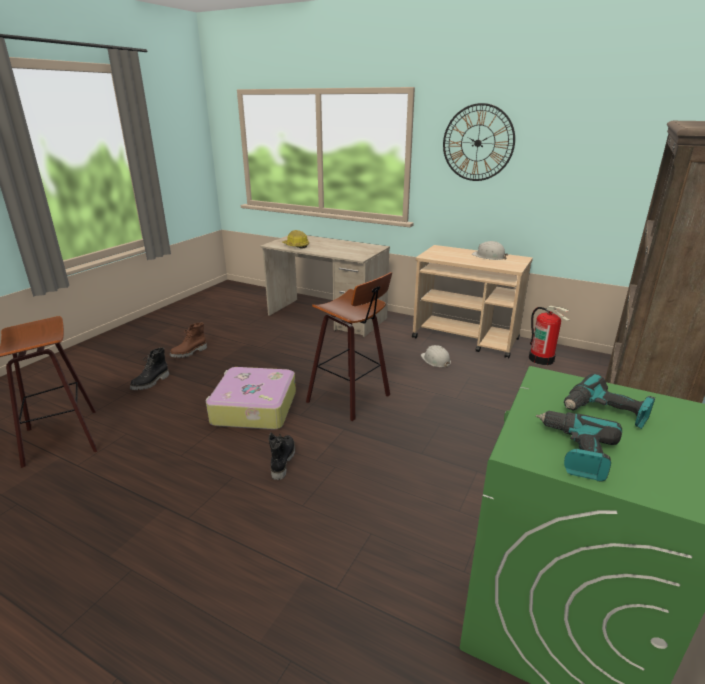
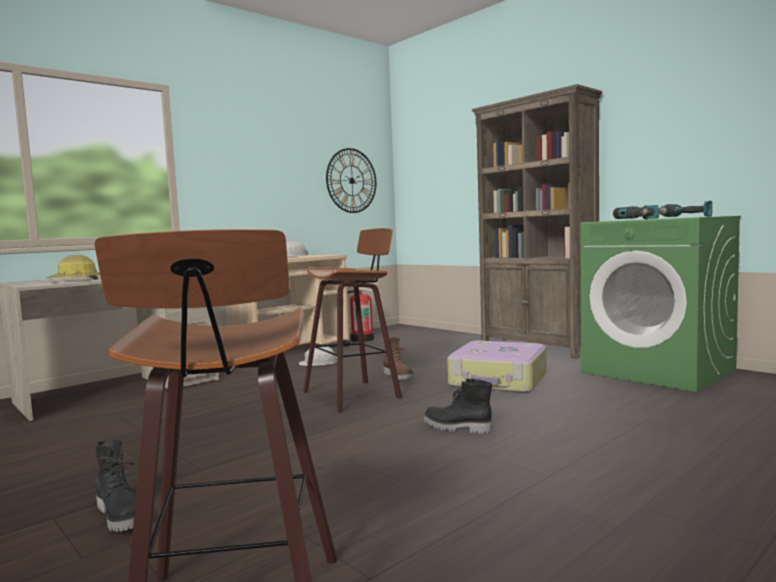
camera: 70 degrees left, 20 degrees down
(189, 353) = (51, 482): brown boot -> brown boot (399, 377)
(253, 408) = (323, 438): suitcase -> suitcase (499, 381)
(478, 143) = (245, 149): wall clock -> wall clock (351, 180)

